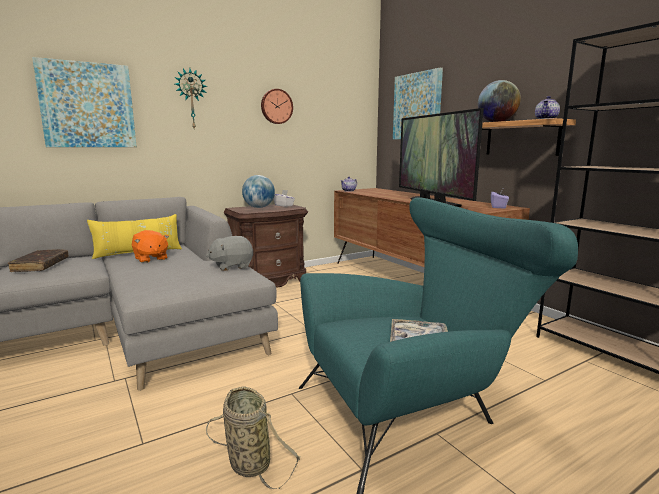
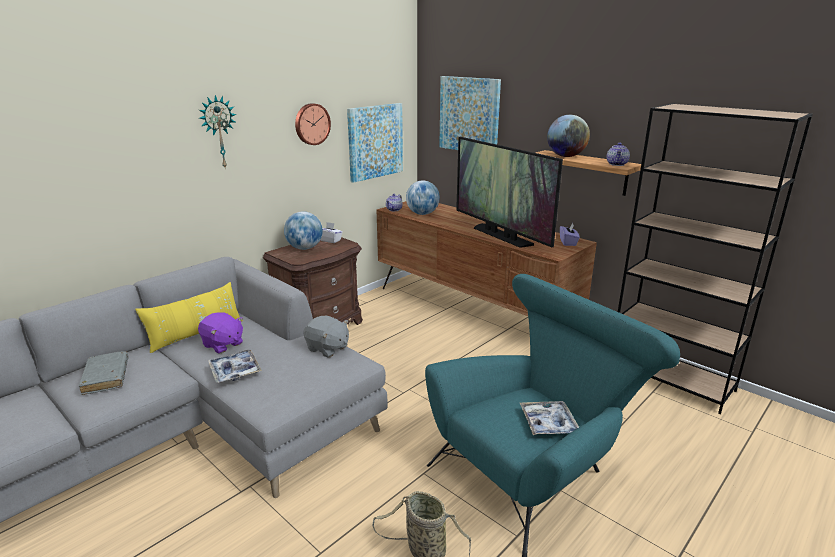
camera: 15 degrees left, 10 degrees up
(41, 266) = (106, 377): brown book -> grey book
(87, 105) = (101, 162): picture -> picture (375, 141)
(141, 271) = (235, 371): none -> tray
(150, 259) = (222, 344): orange plush toy -> purple plush toy
(232, 266) = (327, 348): grey plush toy -> grey plush toy turned 105 degrees counterclockwise
(371, 193) = (422, 214): none -> globe

